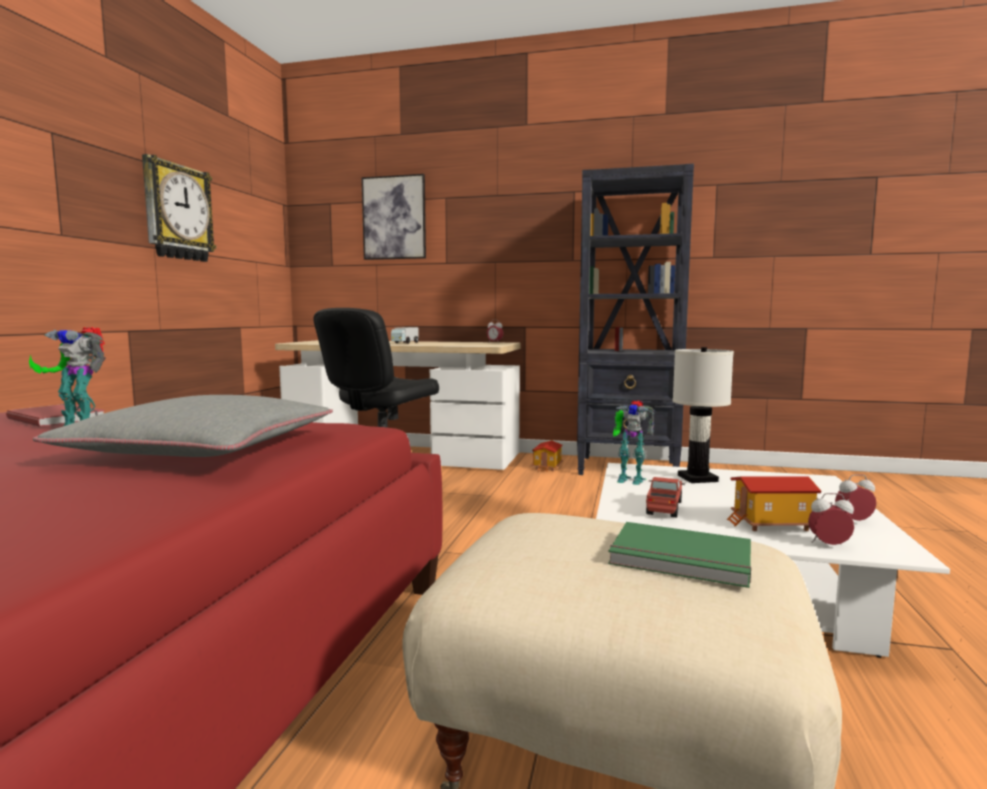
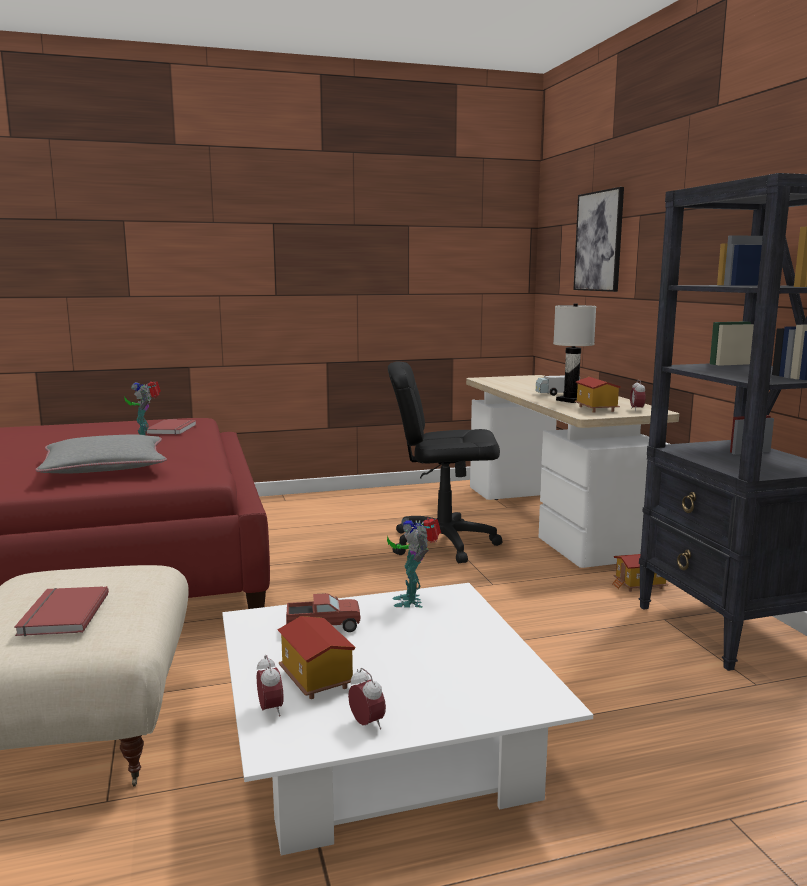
camera: 60 degrees right, 5 degrees up
(177, 212) = (382, 261): wall clock -> none
(475, 344) = (595, 409): none -> toy house
(681, 559) = (61, 614): green book -> red book
(697, 478) = (457, 630): white table lamp -> white table lamp (571, 400)

